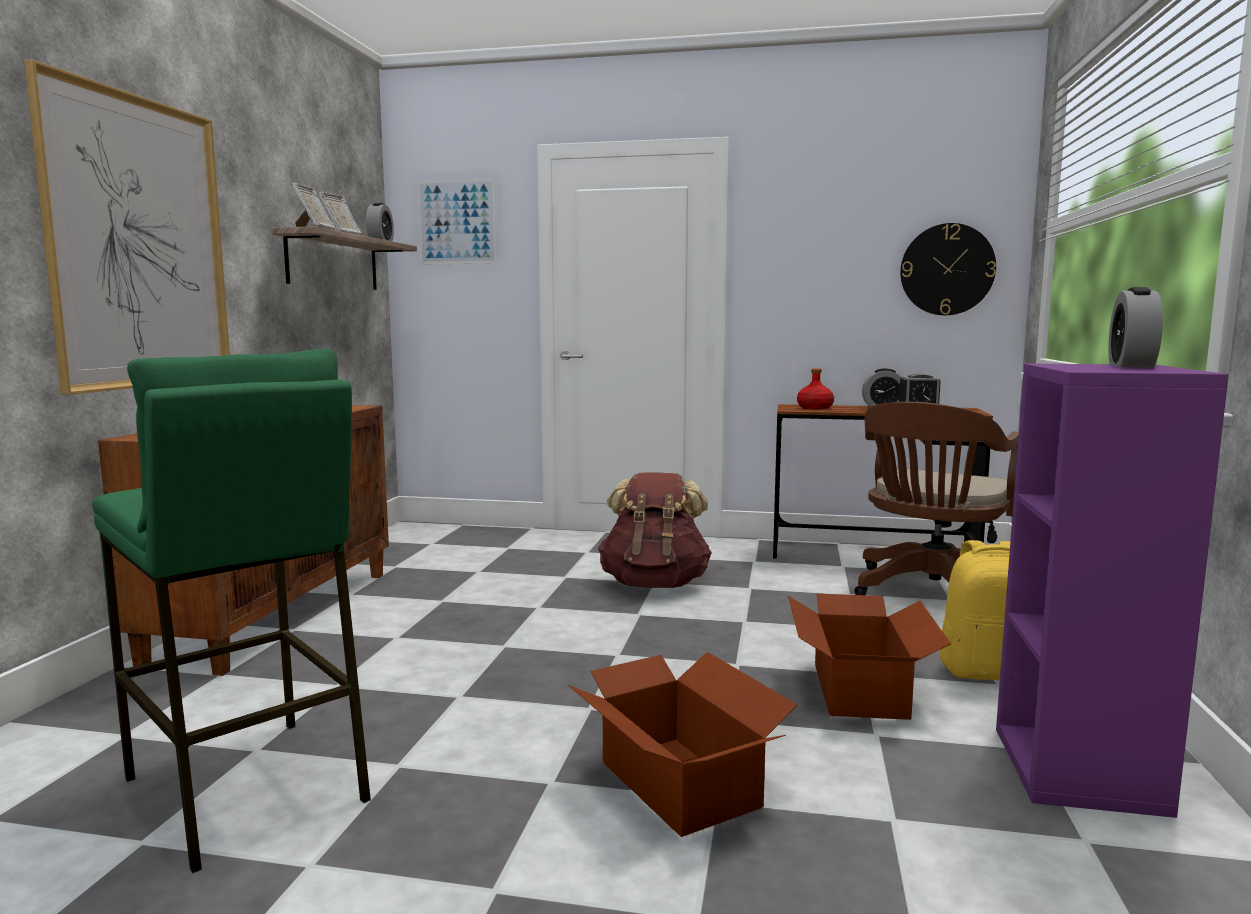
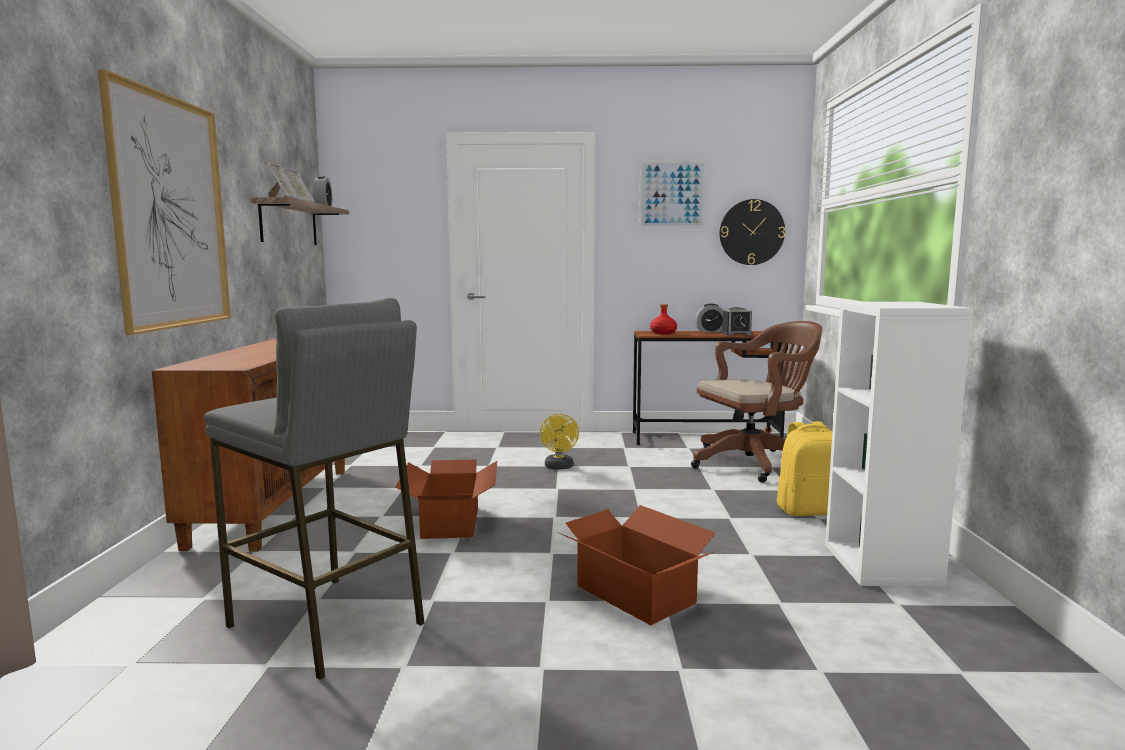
camera: 10 degrees left, 0 degrees up
(246, 789) = (326, 625): green stool -> grey stool
(457, 222) = (381, 191): picture -> picture (672, 194)
(655, 584) = (559, 467): brown backpack -> yellow fan
(861, 690) = (731, 527): cardboard box -> cardboard box (451, 522)
(931, 593) = (755, 463): brown office chair -> brown office chair turned 135 degrees counterclockwise
(1080, 770) = (883, 565): purple bookcase -> white bookcase
(1131, 366) = (908, 303): alarm clock -> none

